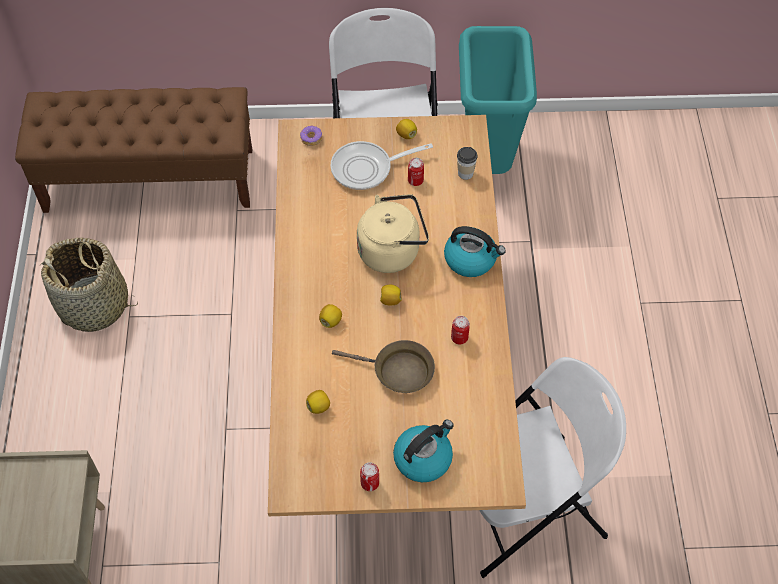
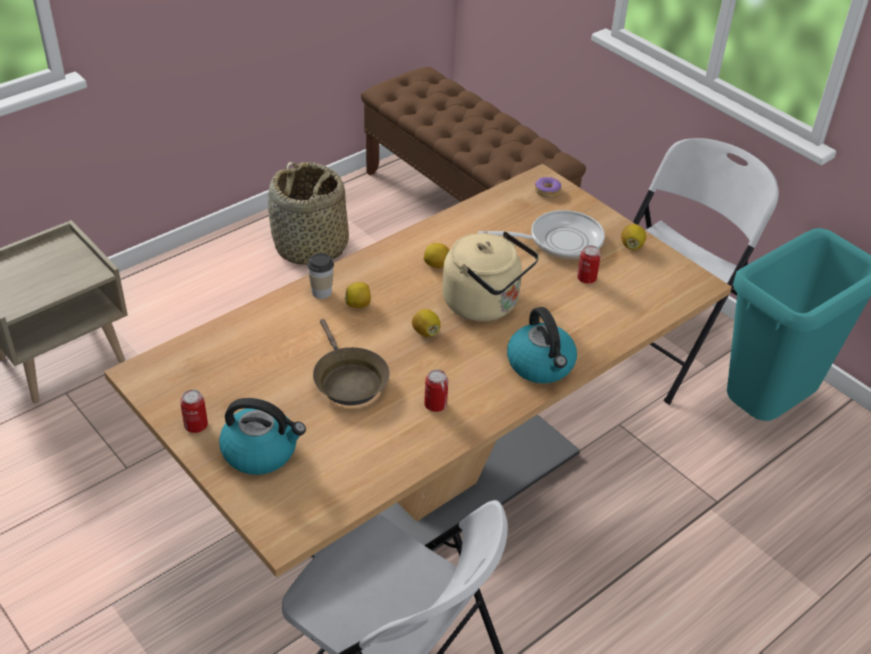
camera: 50 degrees right, 15 degrees down
(319, 406) = (253, 345): lemon -> lemon (436, 264)
(367, 169) = (558, 241): frying pan -> frying pan turned 135 degrees clockwise
(465, 173) = (640, 308): cup -> cup (321, 292)

